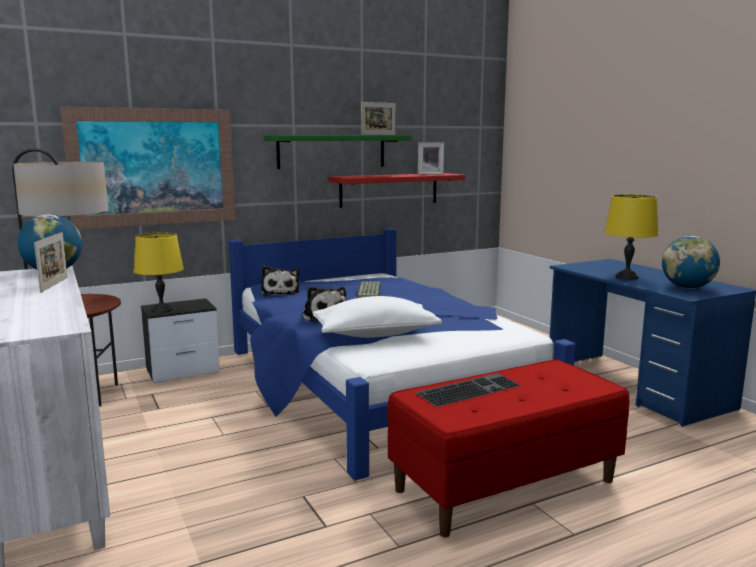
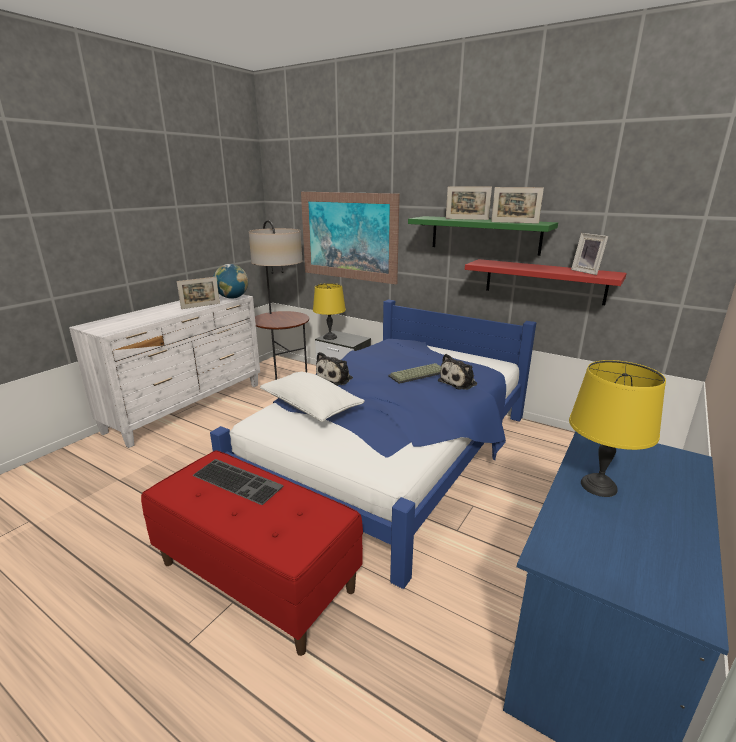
camera: 60 degrees right, 10 degrees up
(280, 293) = (382, 350): plush toy -> plush toy (459, 382)
(326, 134) = (466, 219): none -> picture frame
(687, 288) = (609, 551): globe -> none

